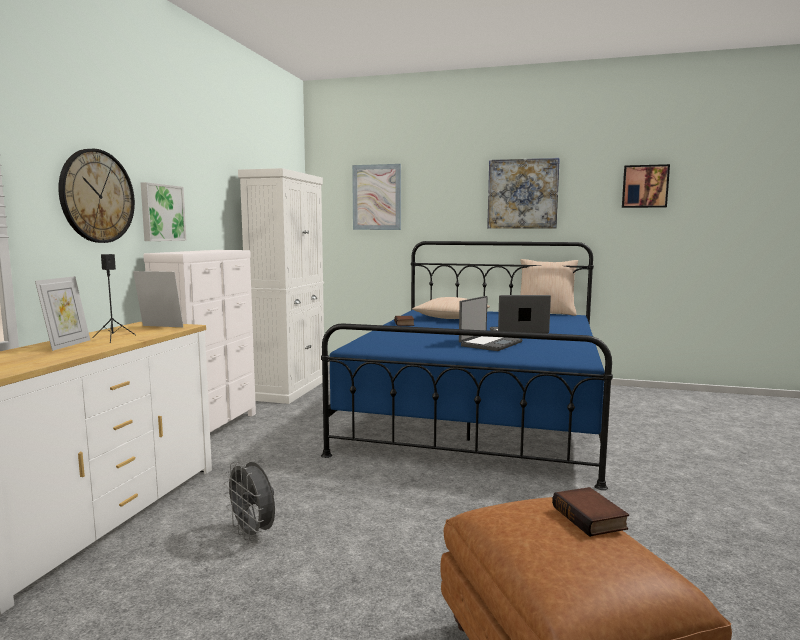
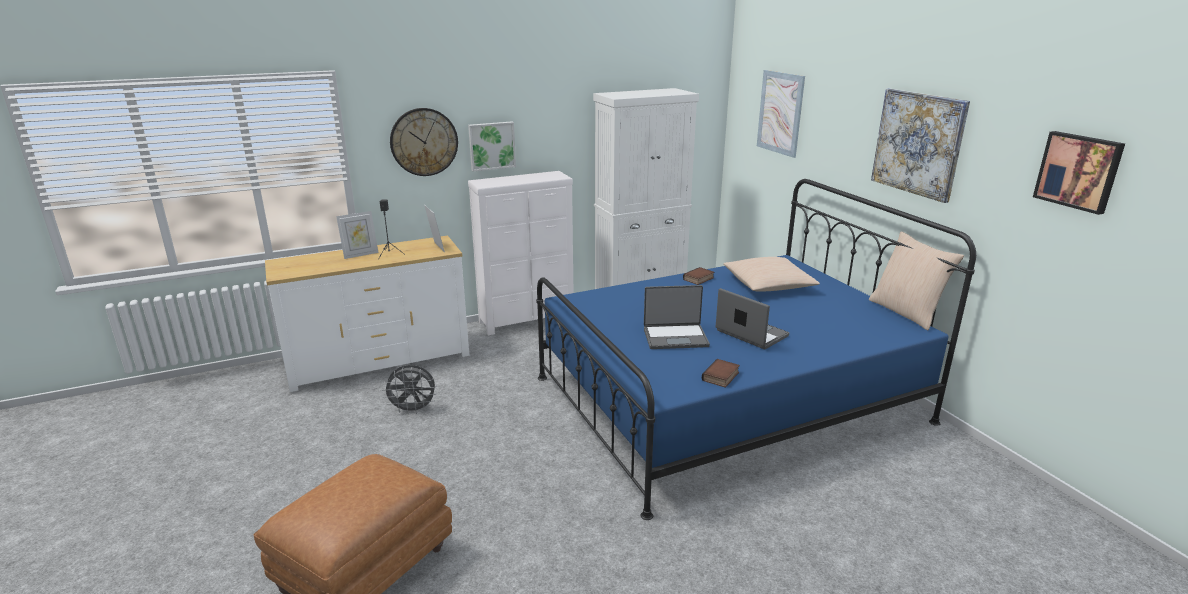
camera: 50 degrees right, 15 degrees up
(253, 534) = (413, 410): grey fan -> grey fan turned 105 degrees counterclockwise
(591, 518) = (380, 495): book -> book (721, 377)

